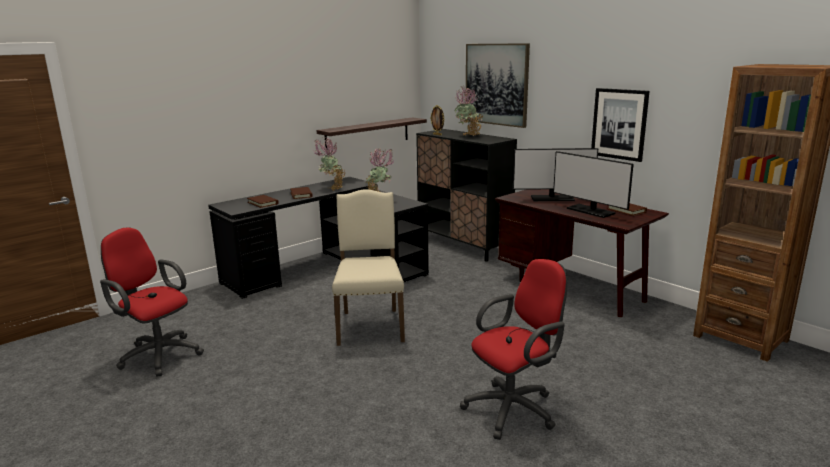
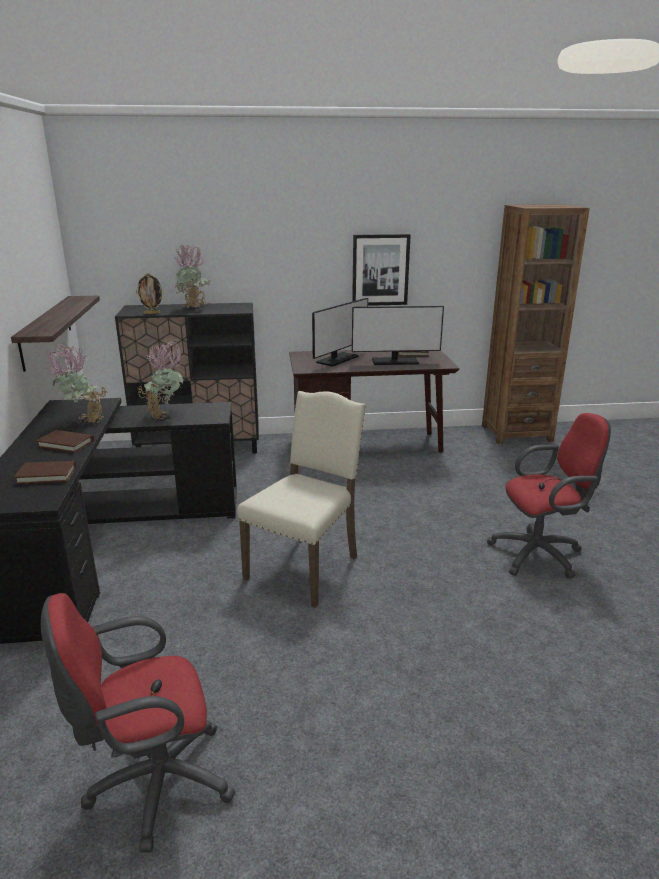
camera: 55 degrees left, 5 degrees up
(370, 325) = (306, 567): beige chair -> beige chair turned 90 degrees clockwise
(496, 84) = (212, 238): picture -> none
(514, 408) = (540, 554): red office chair -> red office chair turned 75 degrees clockwise

